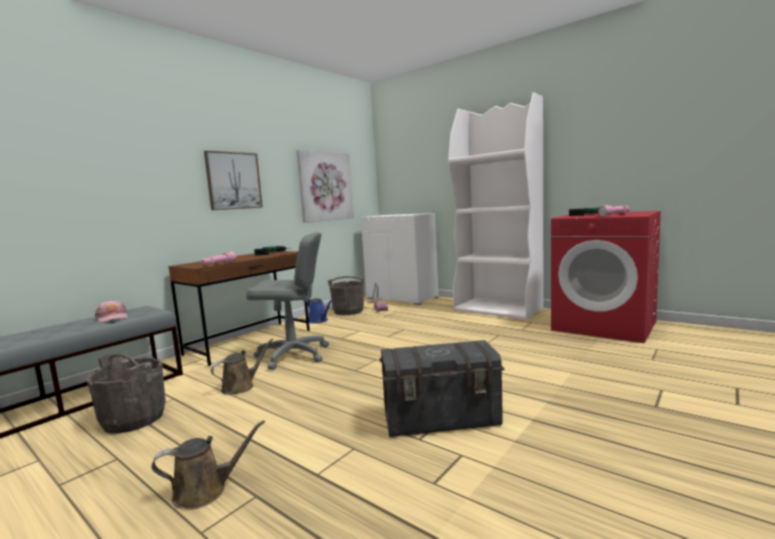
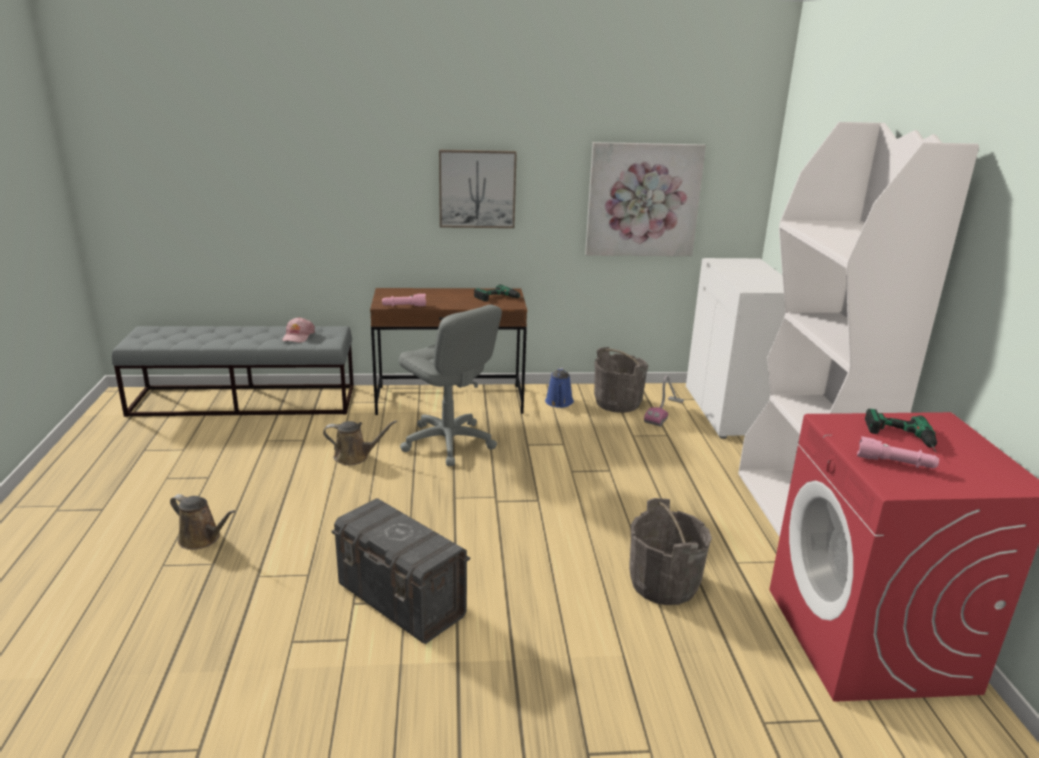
camera: 45 degrees right, 15 degrees up
(134, 419) = (259, 446): grey bucket -> grey bucket (664, 584)

